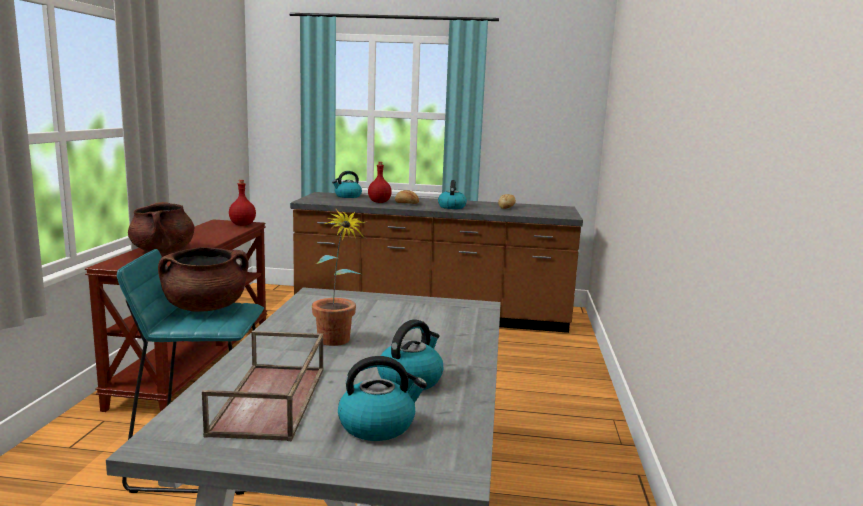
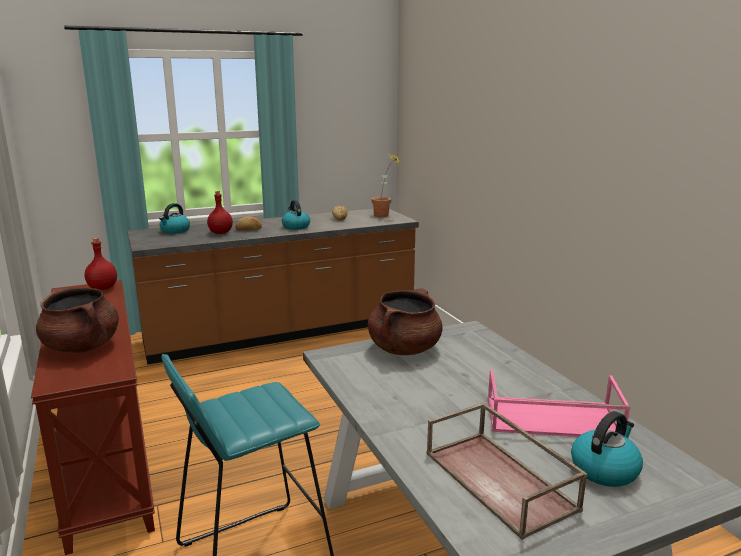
camera: 30 degrees left, 5 degrees up
(205, 308) = (239, 403): brown cooking pot -> brown cooking pot (404, 349)
(336, 343) = (441, 403): potted plant -> potted plant (385, 216)
(410, 380) = (551, 419): kettle -> pink tray

